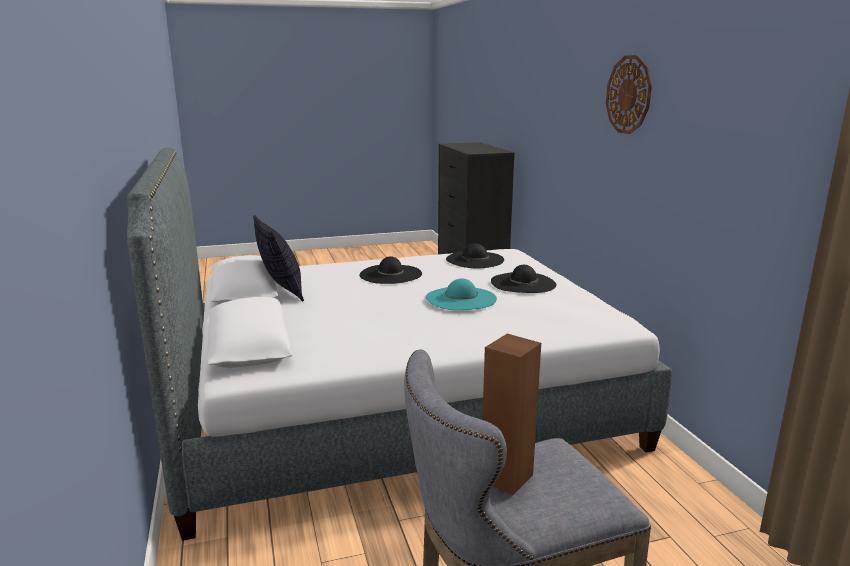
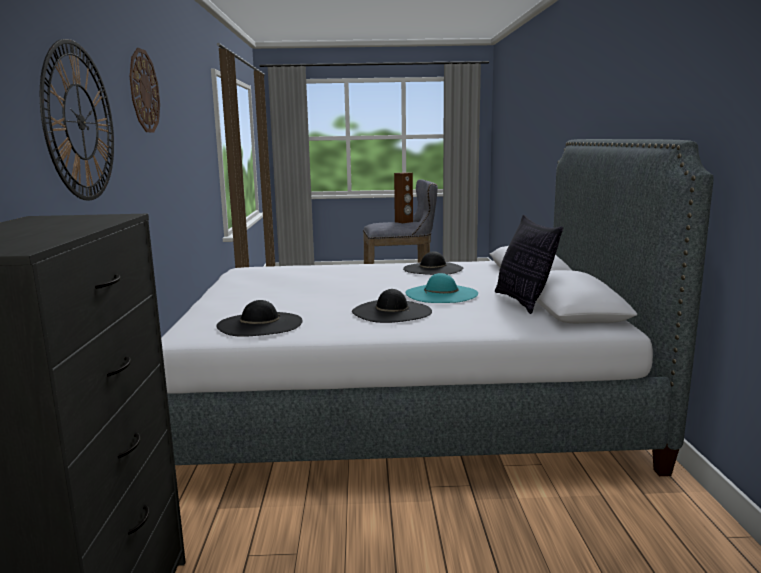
camera: 165 degrees left, 5 degrees down
(461, 298) = (342, 283): turquoise hat -> turquoise hat (441, 294)
(523, 283) = (258, 294): black hat -> black hat (433, 269)
(558, 117) = (80, 122): none -> wall clock

